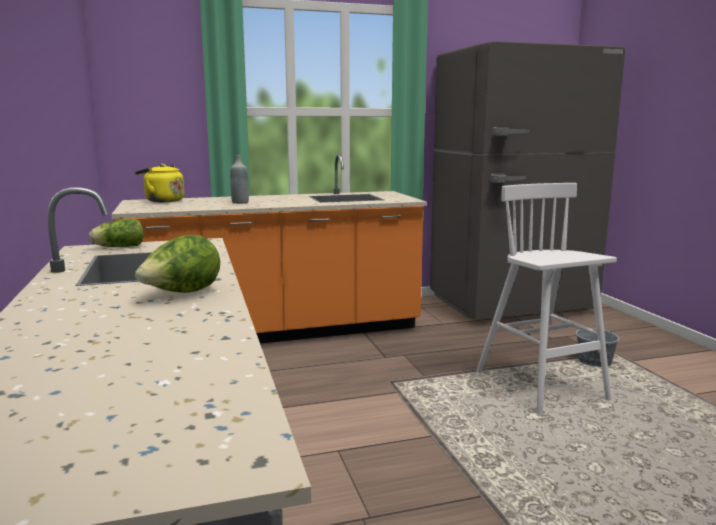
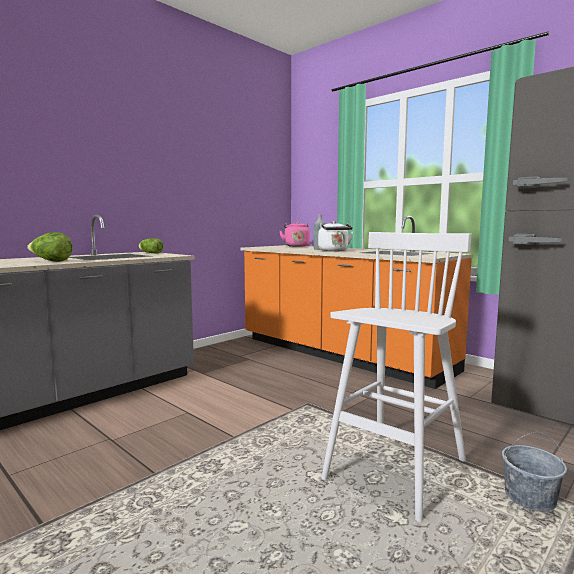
camera: 60 degrees right, 5 degrees down
(162, 201) = (296, 246): yellow kettle -> pink kettle
(277, 203) = (334, 250): none -> white kettle

